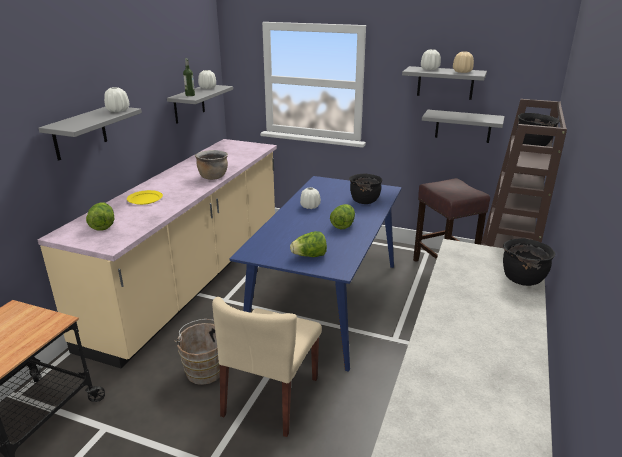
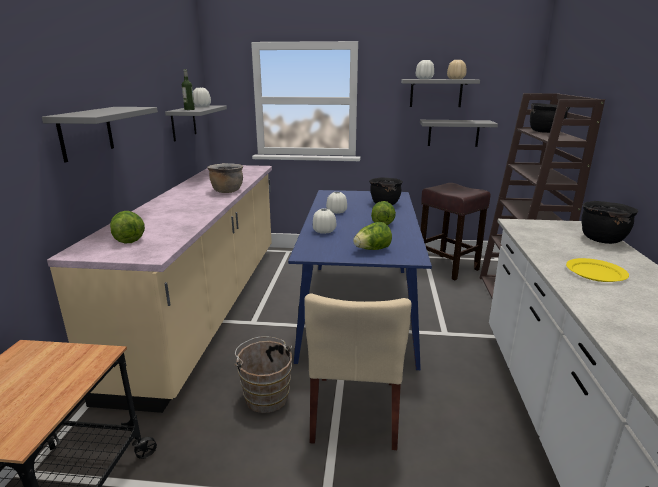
camera: 15 degrees left, 5 degrees down
(118, 110) = (131, 108): white vase -> white vase (324, 231)
(145, 199) = (164, 213): yellow plate -> yellow plate (596, 272)

